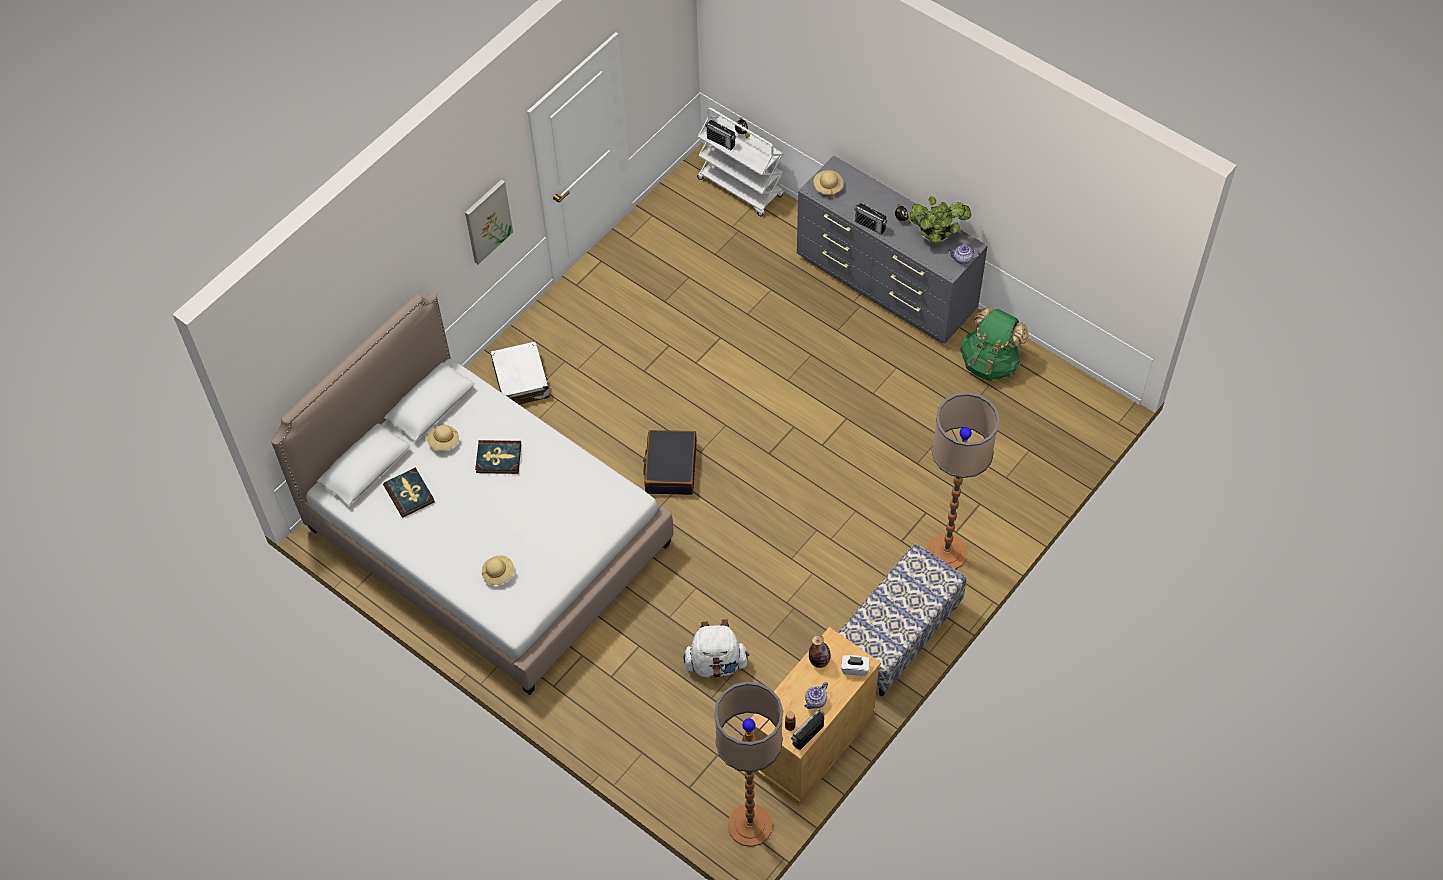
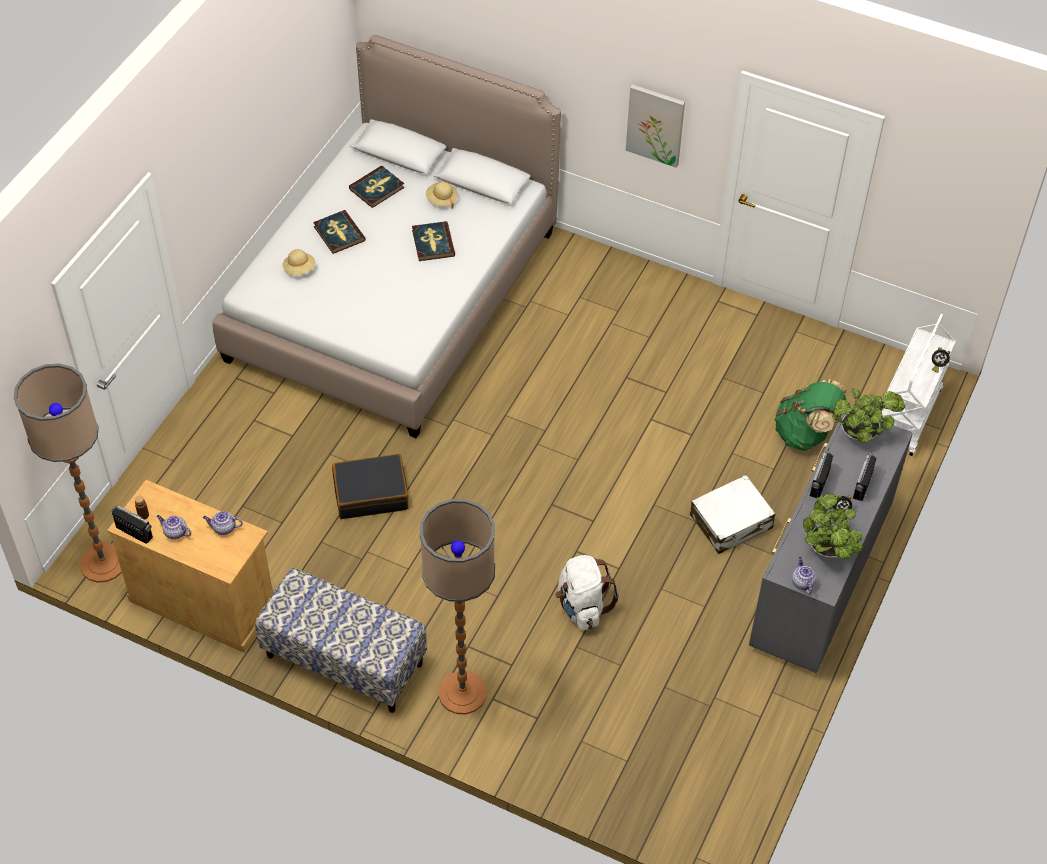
camera: 75 degrees right, 5 degrees down
(461, 534) = (339, 234): none -> book
(521, 381) = (582, 282): white suitcase -> white suitcase (731, 522)
(670, 468) = (509, 422): black suitcase -> black suitcase (371, 493)
(716, 663) = (282, 502): white backpack -> white backpack (582, 606)
(721, 142) = (917, 349): radio -> radio (862, 485)
(819, 661) = (223, 528): bottle -> teapot
(828, 187) = (861, 434): beige hat -> potted plant
(854, 668) = (219, 561): white tissue box -> none
(990, 362) = (743, 702): green backpack -> green backpack (805, 434)

